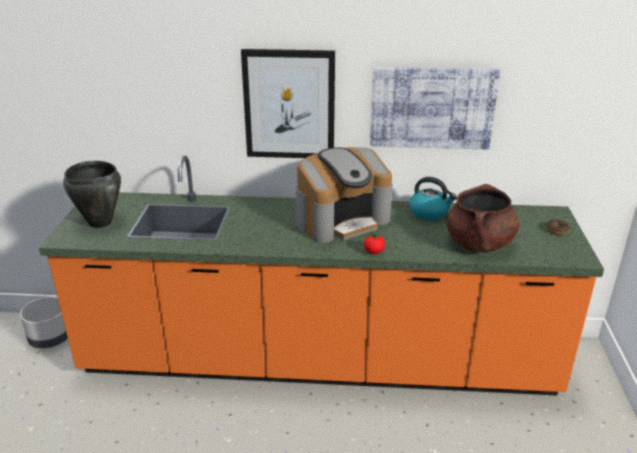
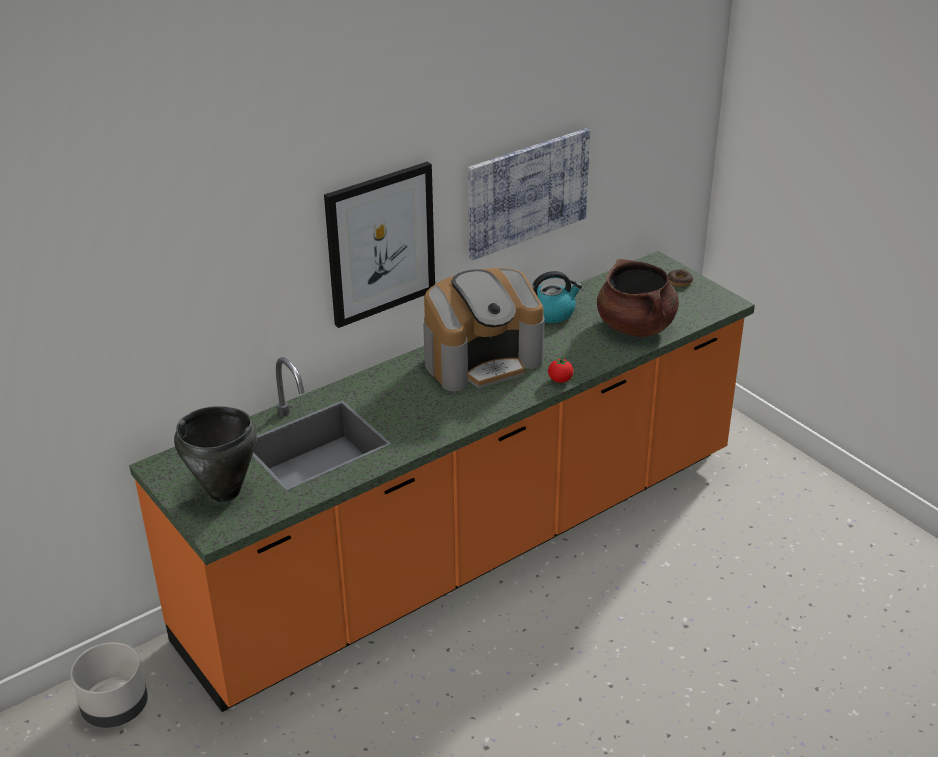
camera: 40 degrees left, 5 degrees up
(342, 220) = (482, 360): coffee machine -> coffee machine turned 45 degrees clockwise

